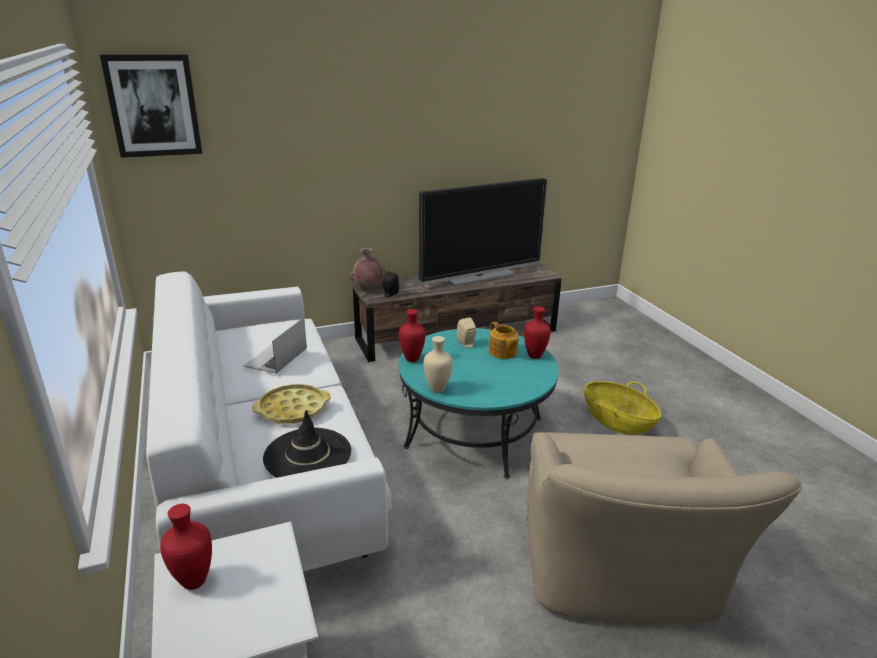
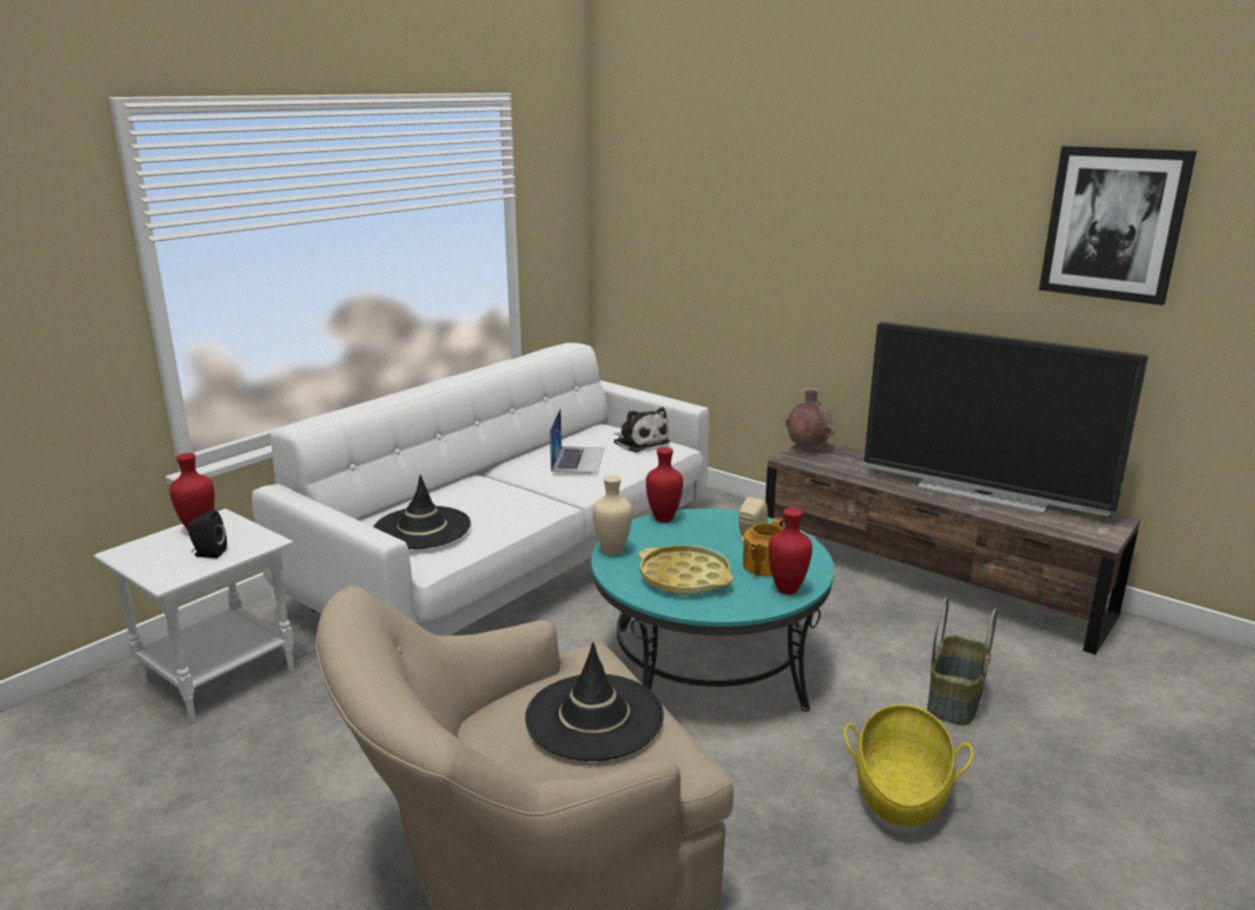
camera: 60 degrees right, 5 degrees down
(153, 106) = (637, 165): picture -> picture (1114, 224)
(276, 357) = (578, 459): laptop -> laptop turned 105 degrees clockwise
(277, 329) = (639, 442): none -> plush toy
(293, 409) = (491, 497): yellow tray -> yellow tray (684, 578)
(389, 294) = (814, 463): black speaker -> black speaker (208, 554)
(561, 377) = (953, 699): none -> basket
(629, 456) = (594, 717): none -> black hat

